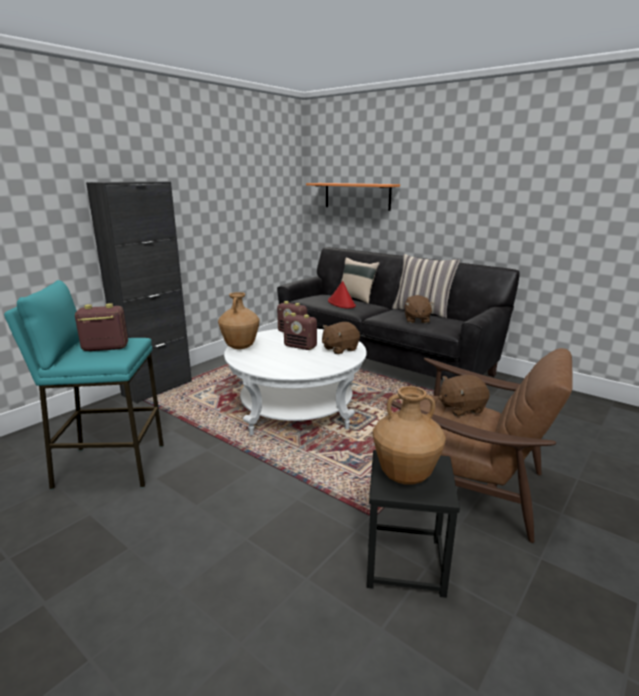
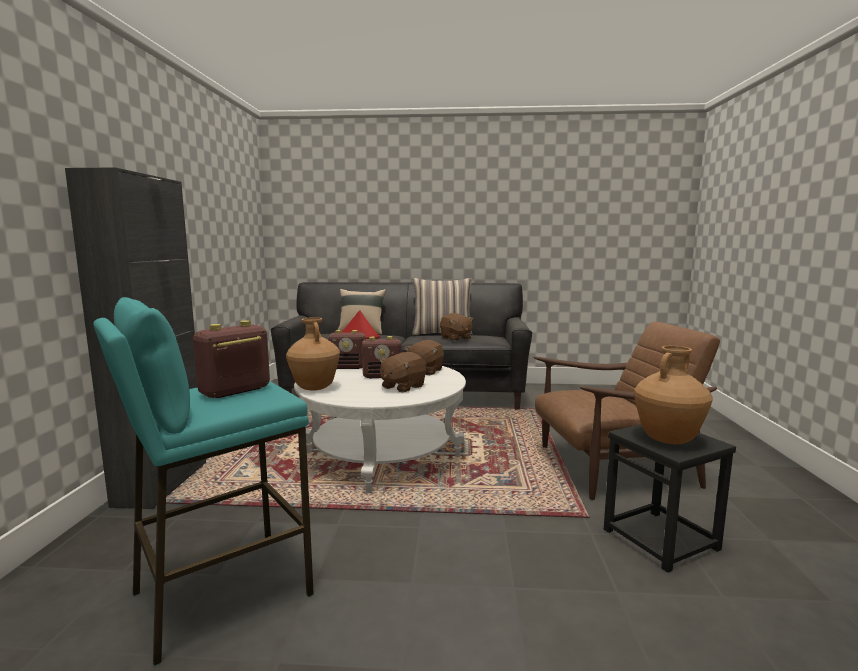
camera: 35 degrees left, 10 degrees down
(357, 196) = (338, 224): orange shelf -> none
(461, 408) = (590, 393): brown plush toy -> brown plush toy (402, 387)

